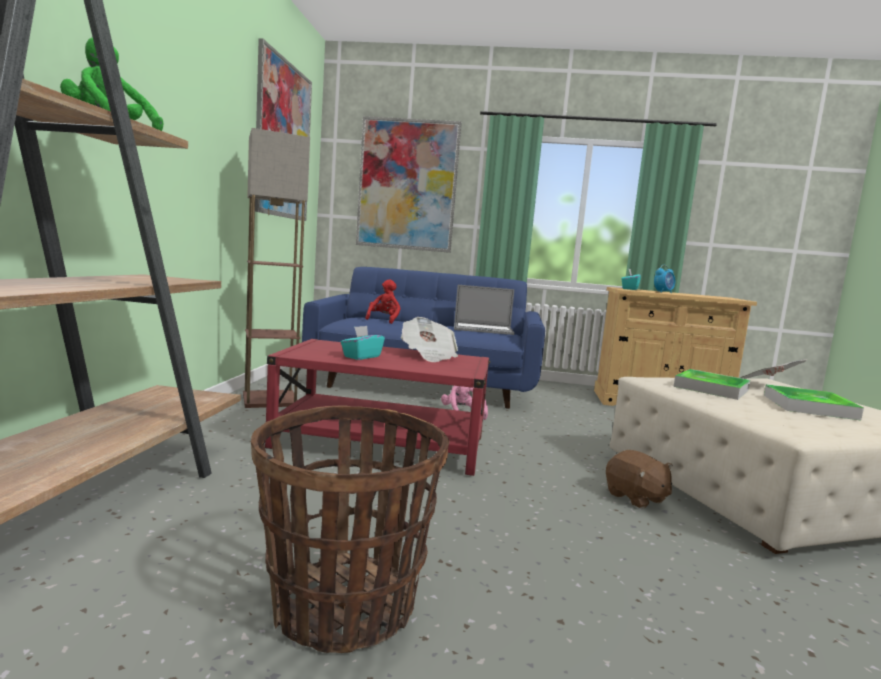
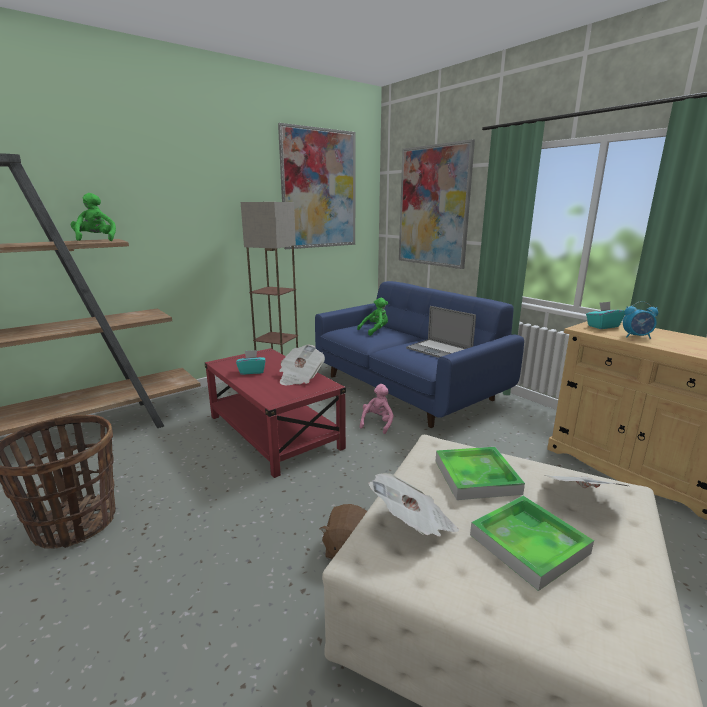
camera: 45 degrees right, 10 degrees up
(383, 320) = (375, 331): red plush toy -> green plush toy
(759, 414) = (413, 524): none -> newspaper

